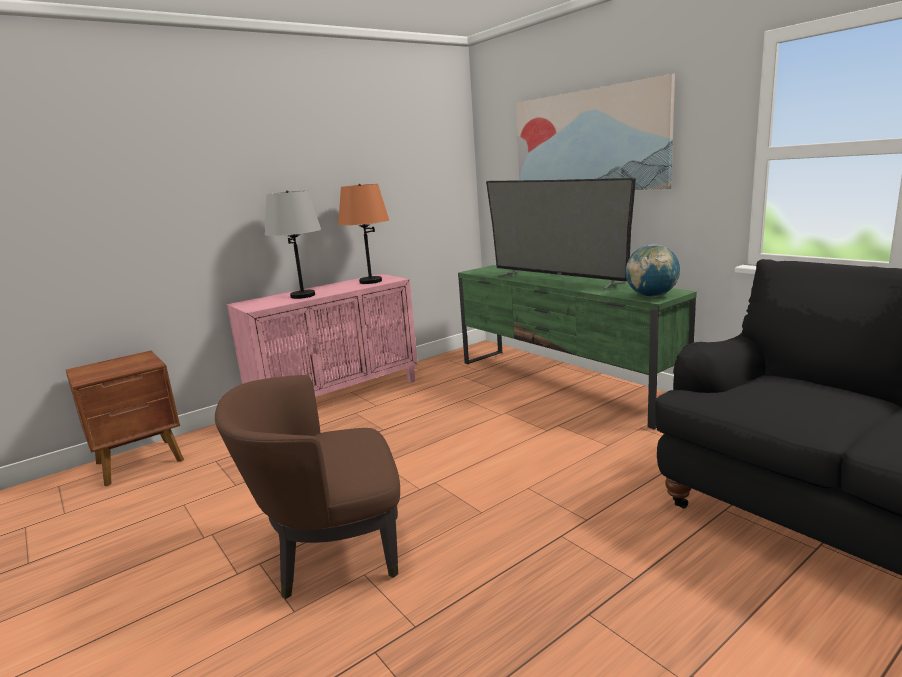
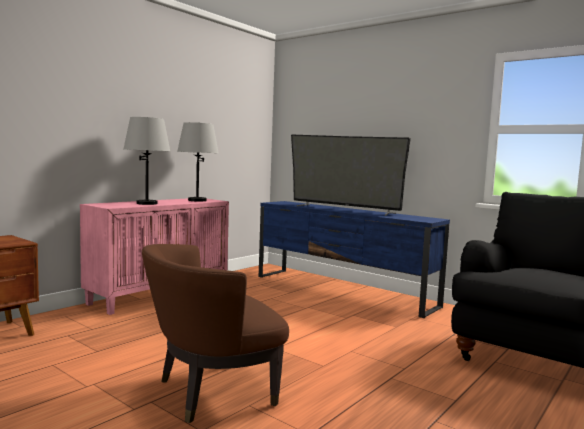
camera: 15 degrees left, 10 degrees down
(370, 281) = (197, 200): orange table lamp -> grey table lamp
(562, 383) = (342, 291): green tv stand -> blue tv stand
(587, 141) = (367, 114): picture -> none
(651, 296) = (422, 219): globe -> none

